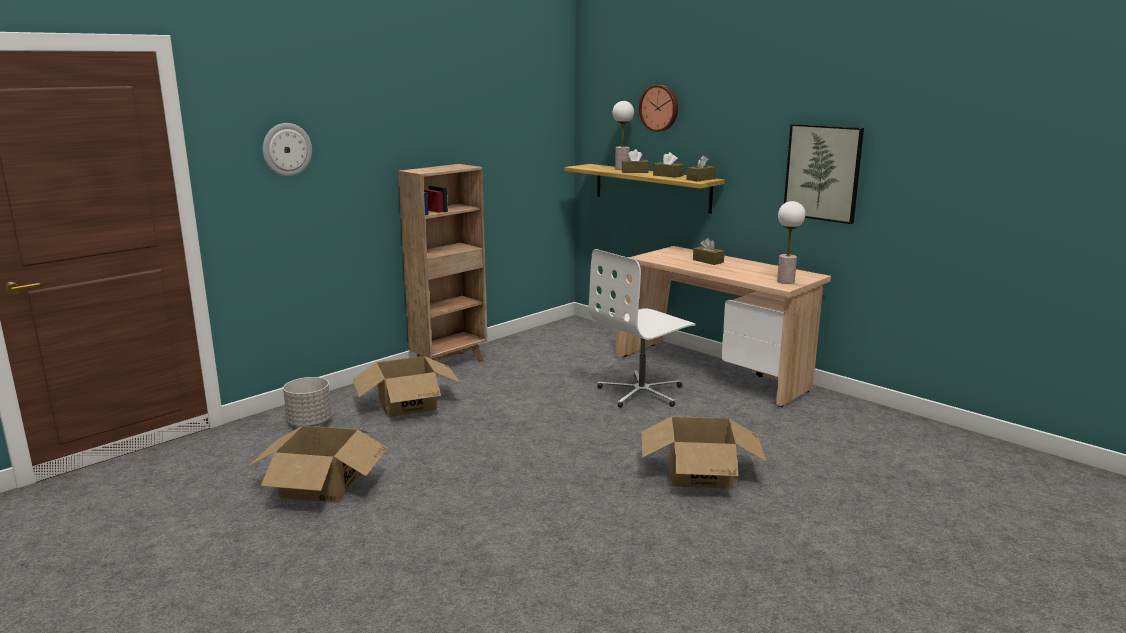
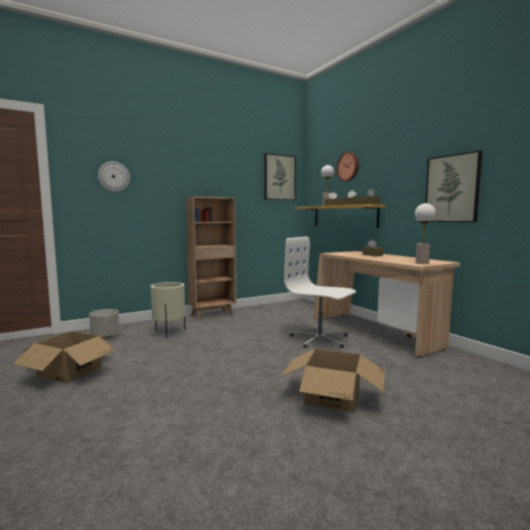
camera: 15 degrees right, 10 degrees down
(407, 403) = (169, 332): cardboard box -> beige planter
(536, 115) = (279, 177): none -> picture
(642, 393) = (319, 339): white office chair -> white office chair turned 60 degrees clockwise

